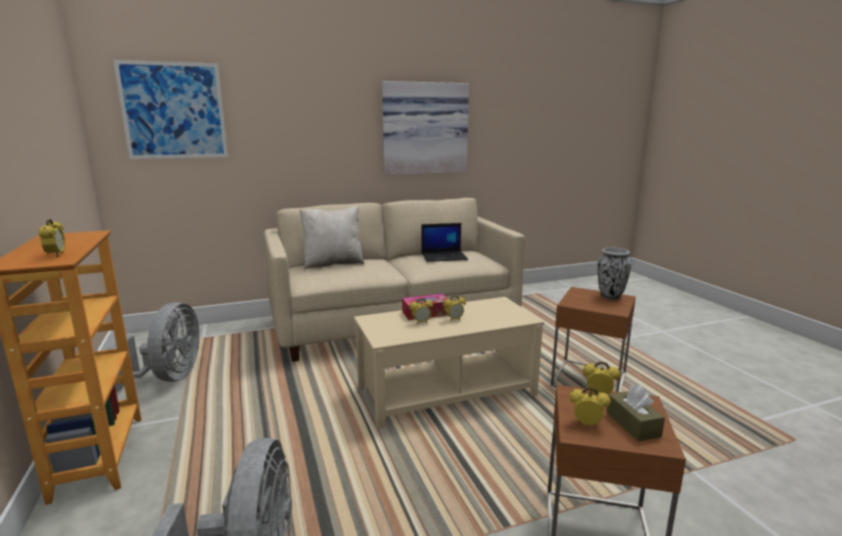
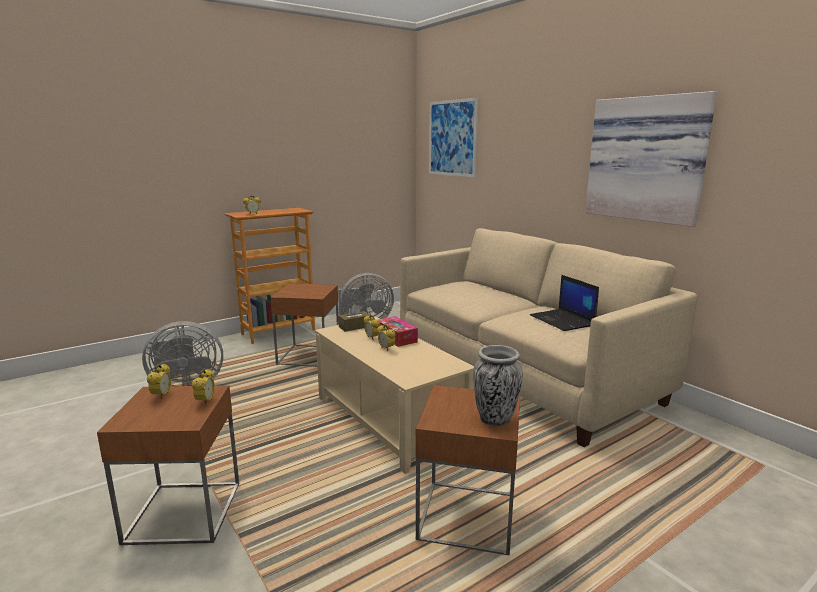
camera: 75 degrees right, 0 degrees up
(240, 430) = (309, 356): none -> brown side table
(333, 264) = (480, 287): beige pillow -> none
(633, 424) = (154, 413): brown tissue box -> brown tissue box (354, 327)

